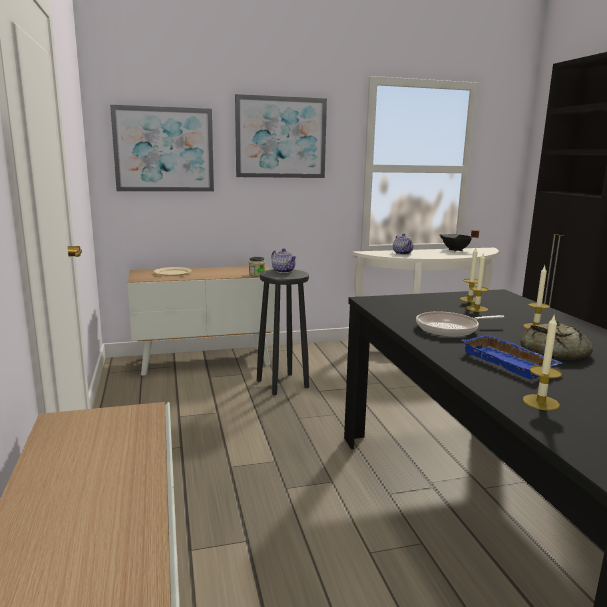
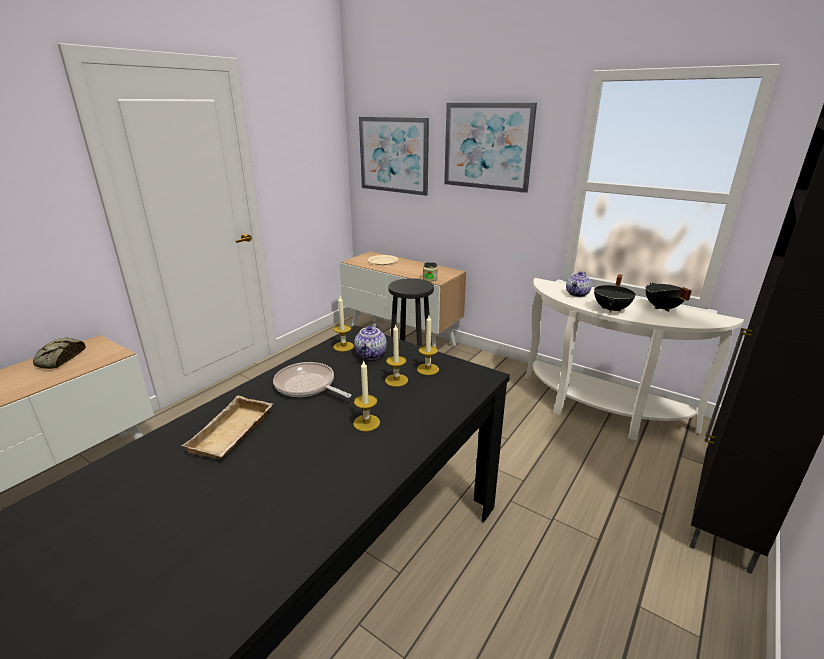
camera: 50 degrees right, 10 degrees up
(284, 271) = (416, 283): teapot -> teapot (371, 355)
(440, 255) = (612, 309): none -> black cooking pot
(511, 362) = (233, 434): blue tray -> beige tray
(540, 402) = (134, 469): candle -> candle (343, 346)
(553, 351) = (287, 448): bread -> bread (59, 359)

